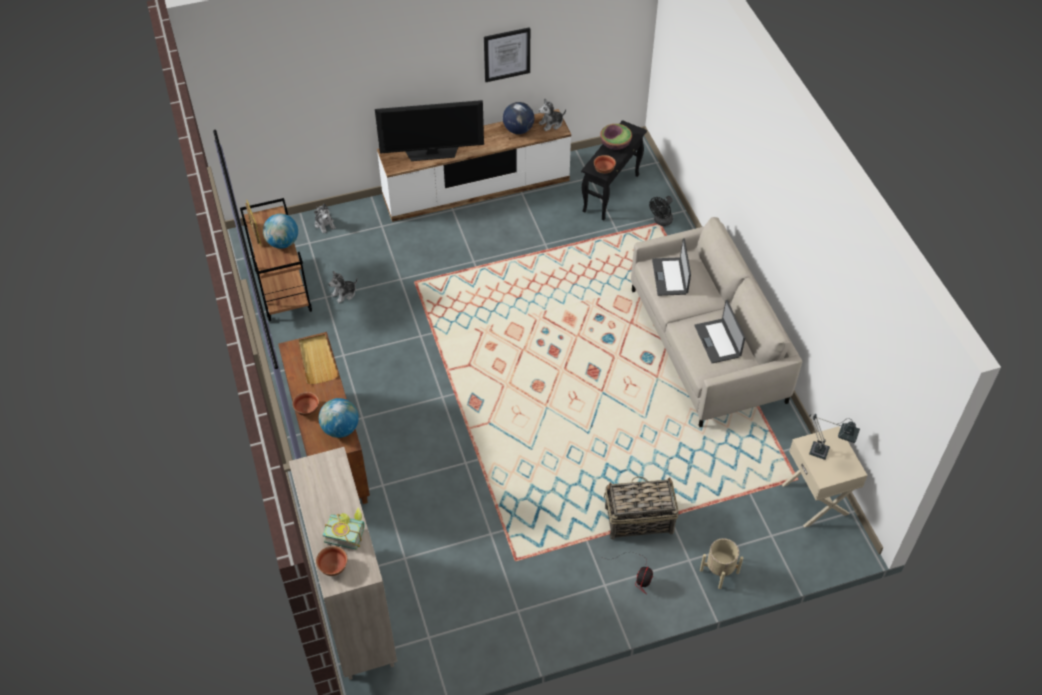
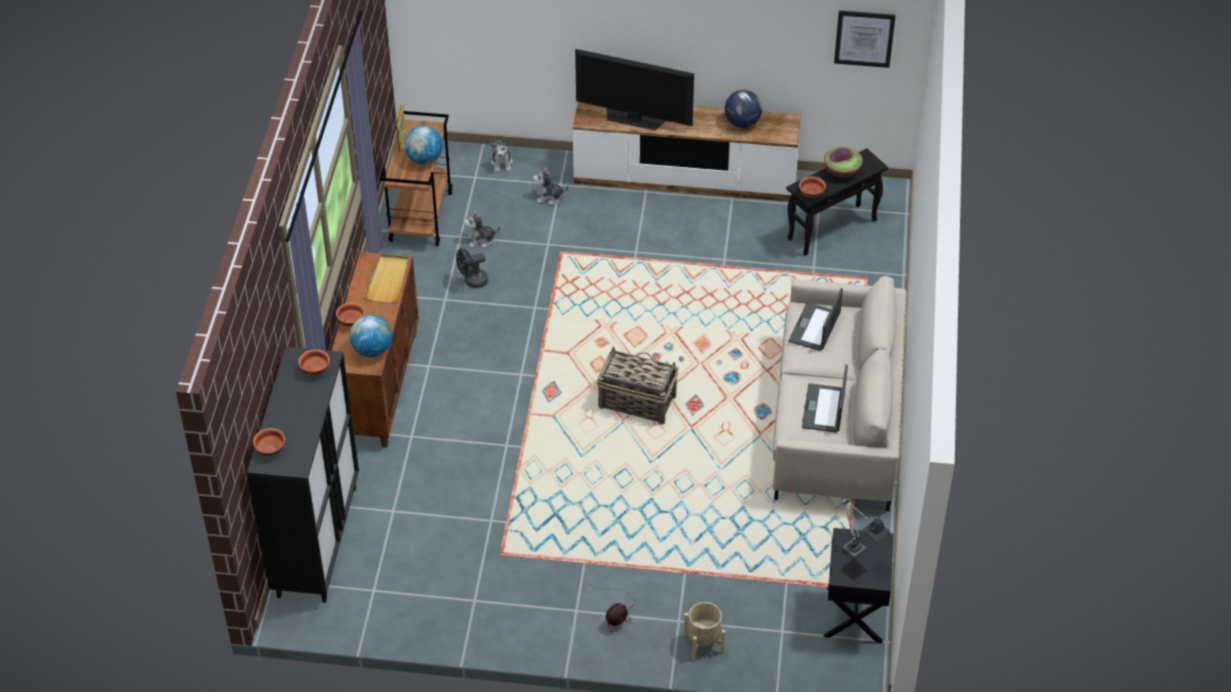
camera: 25 degrees right, 5 degrees down
(329, 474) = (315, 370): none -> bowl
(346, 532) = (300, 425): book -> none
(354, 611) = (317, 540): beige cabinet -> black cabinet
(507, 54) = (742, 32): picture -> picture (864, 38)
(551, 124) = (783, 127): plush toy -> plush toy (549, 197)
(638, 519) = (650, 563): basket -> basket (636, 401)
(661, 221) = (870, 278): black fan -> black fan (472, 281)
(816, 499) = (855, 614): beige nightstand -> black nightstand

